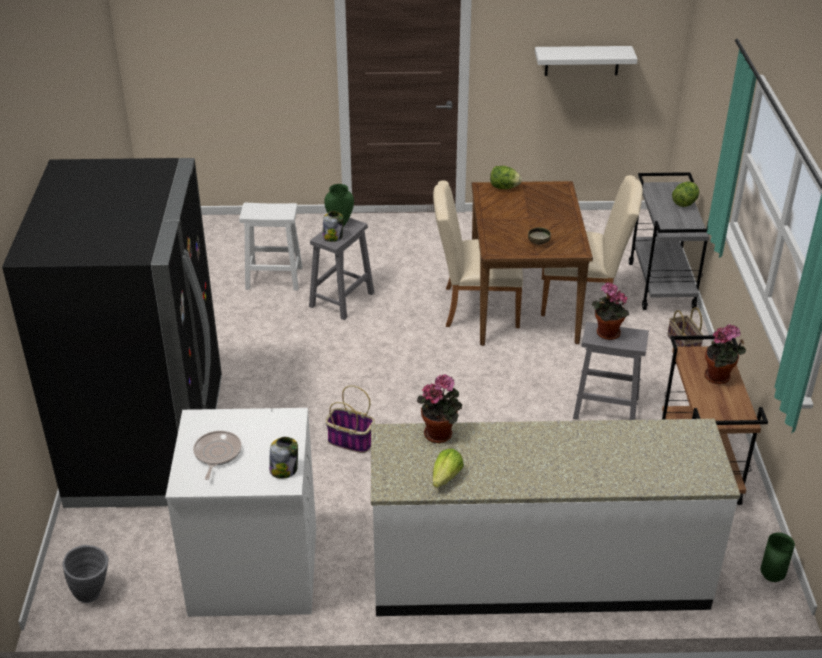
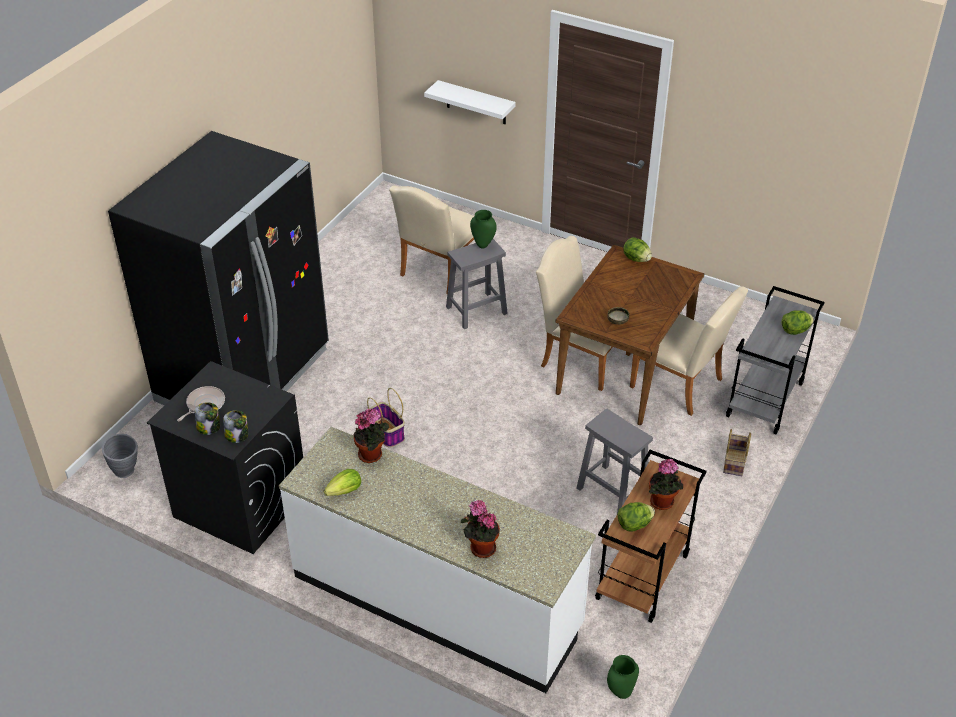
camera: 30 degrees right, 5 degrees up
(253, 570) = (240, 503): white washing machine -> black washing machine
(273, 278) = (438, 271): white stool -> beige chair
(333, 237) = (467, 255): jar -> jar (209, 427)
(582, 60) = (768, 160): white shelf -> white shelf (476, 103)
(606, 334) = (612, 426): potted plant -> potted plant (480, 548)
(714, 405) = (634, 525): none -> lettuce

